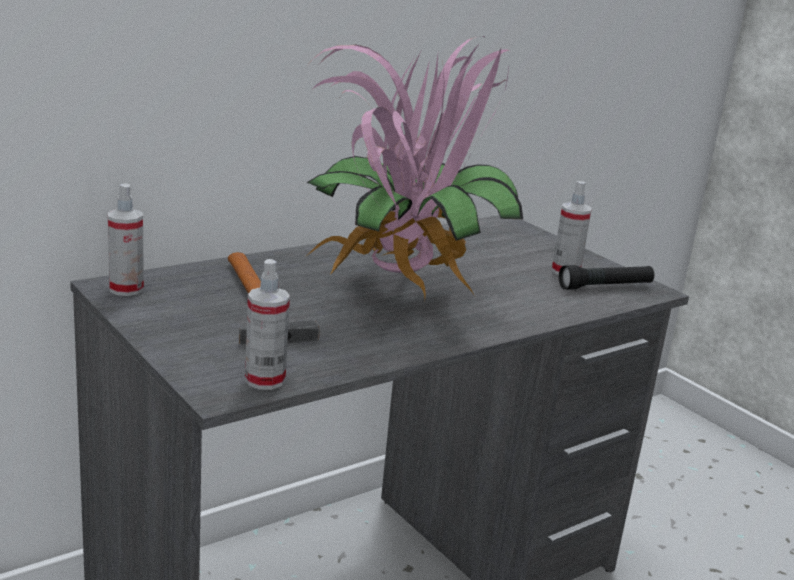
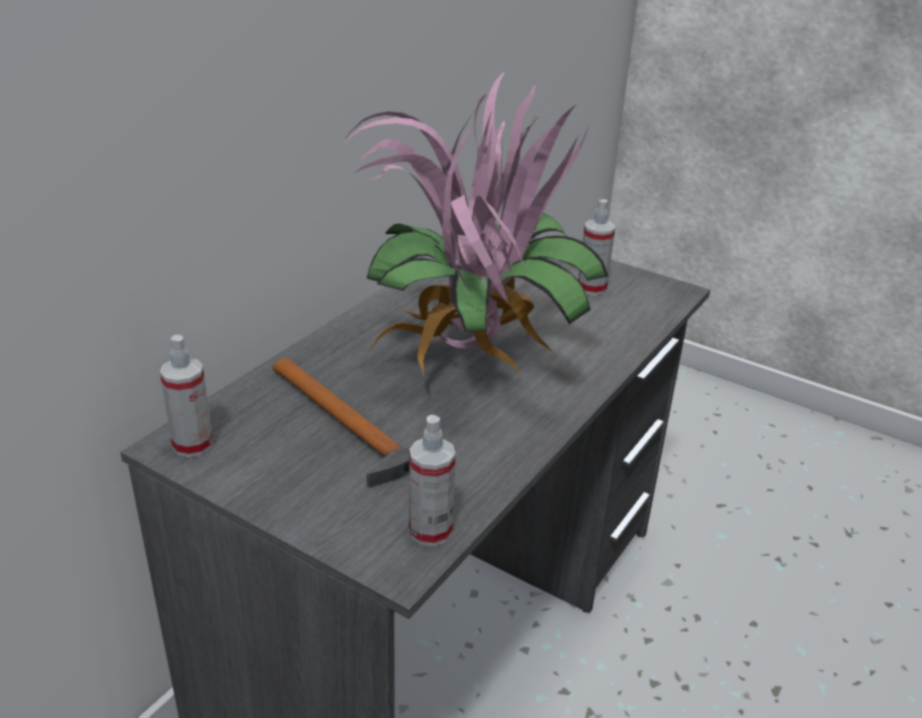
camera: 20 degrees left, 10 degrees up
(605, 287) = (638, 298): black flashlight -> none

